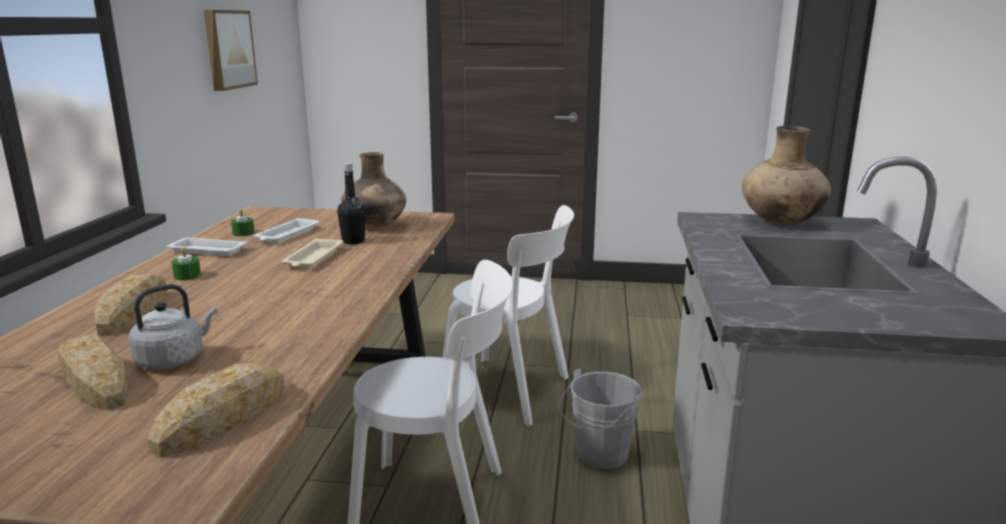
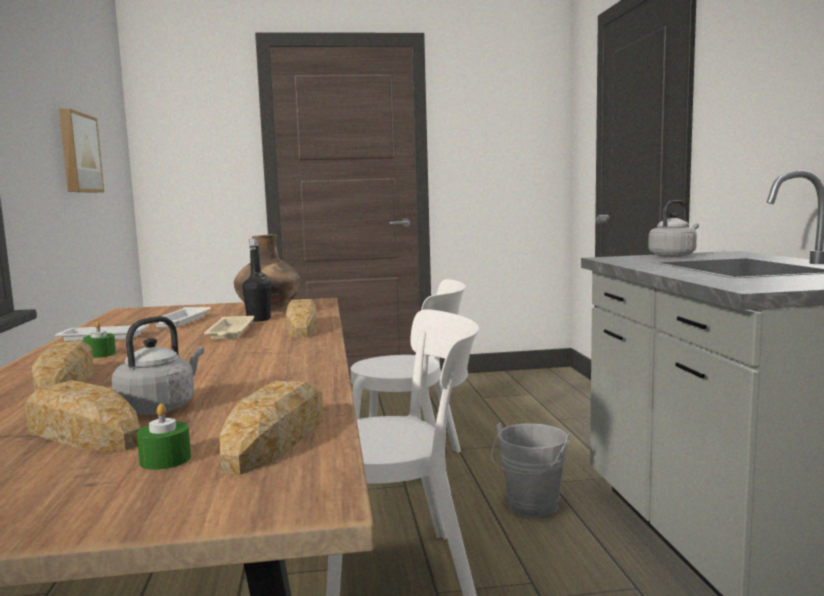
camera: 15 degrees left, 10 degrees down
(243, 233) = (130, 324): green candle -> green candle (165, 460)
(378, 260) = (302, 328): none -> bread
(780, 222) = (673, 255): brown vase -> grey kettle

